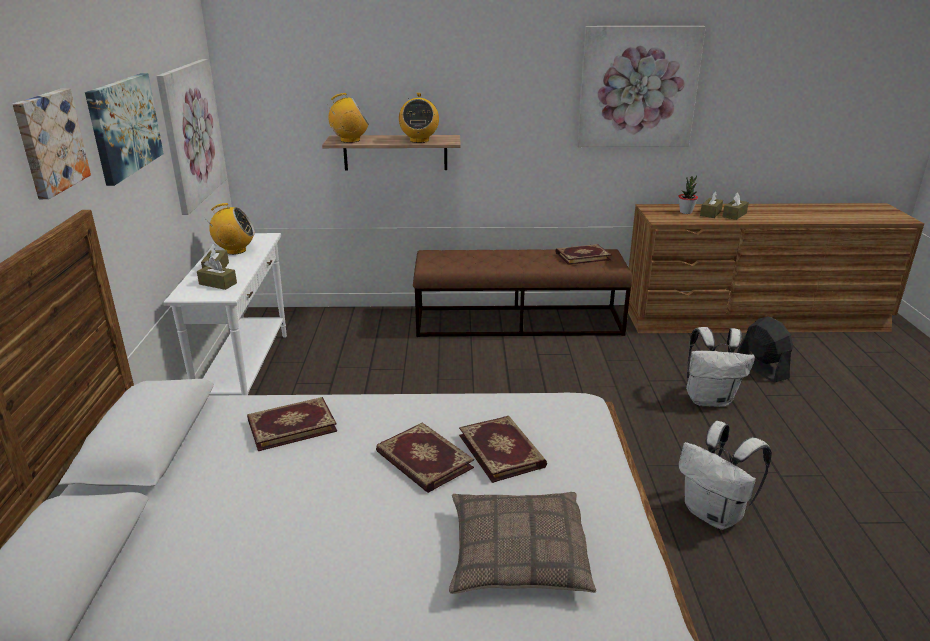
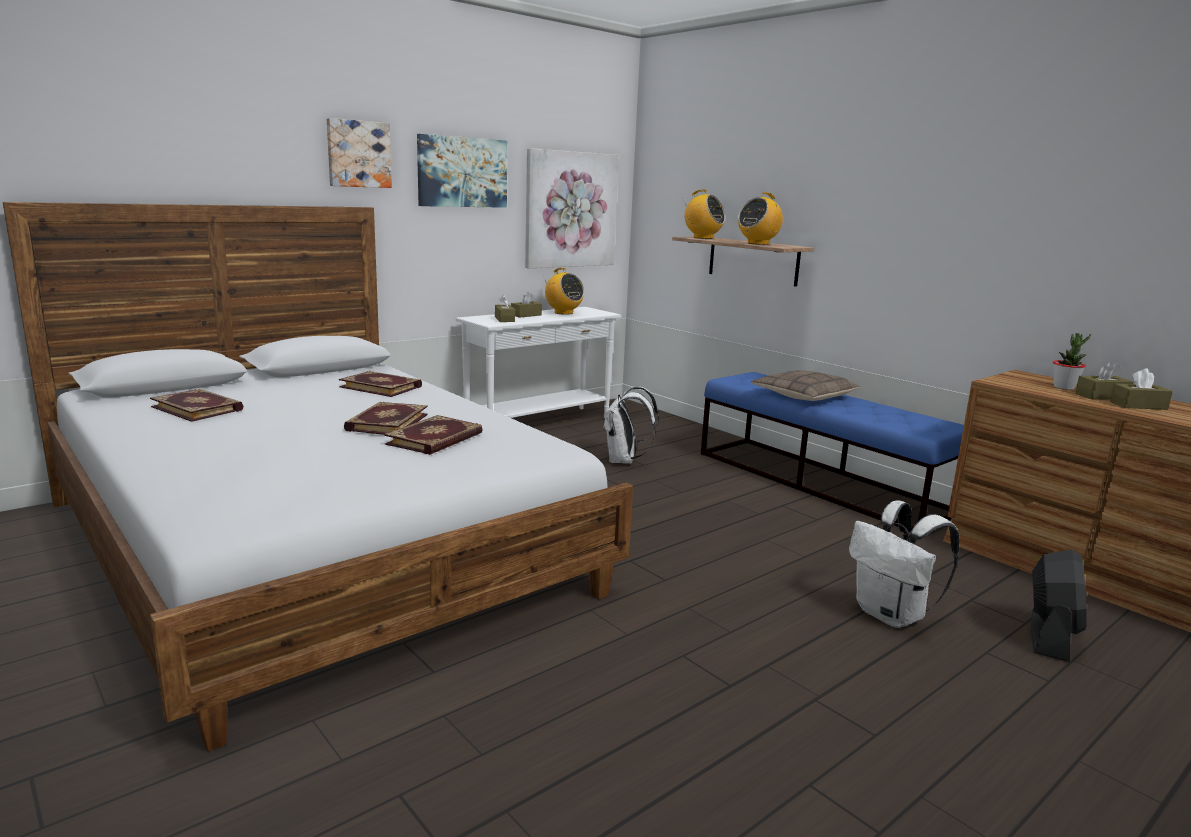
camera: 50 degrees right, 10 degrees down
(517, 554) = (294, 465): pillow -> pillow (803, 395)
(519, 322) = (821, 482): brown bench -> blue bench
(582, 256) = (908, 417): book -> book (198, 408)
(638, 87) = (1033, 203): picture -> none
(715, 514) = (663, 668): white backpack -> white backpack (624, 461)

